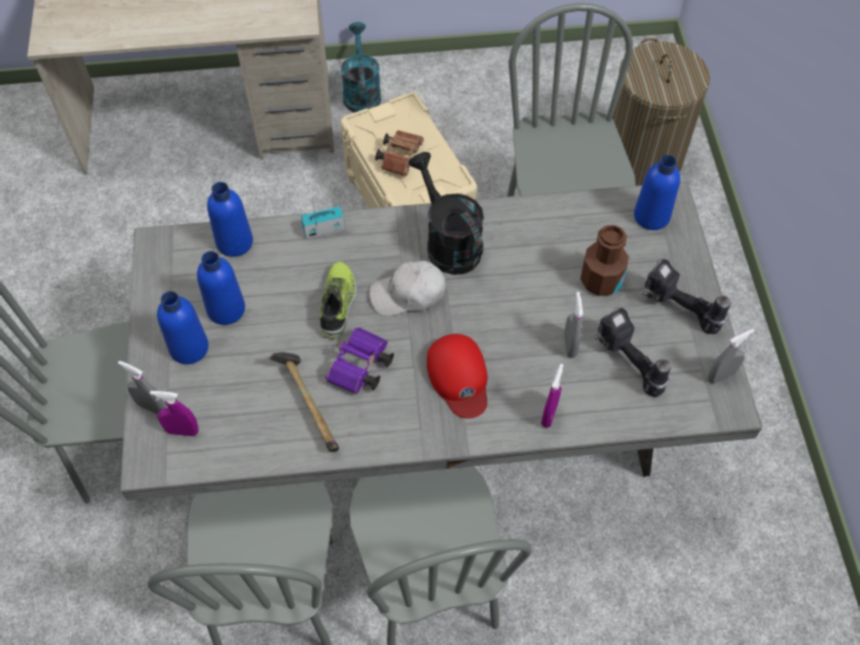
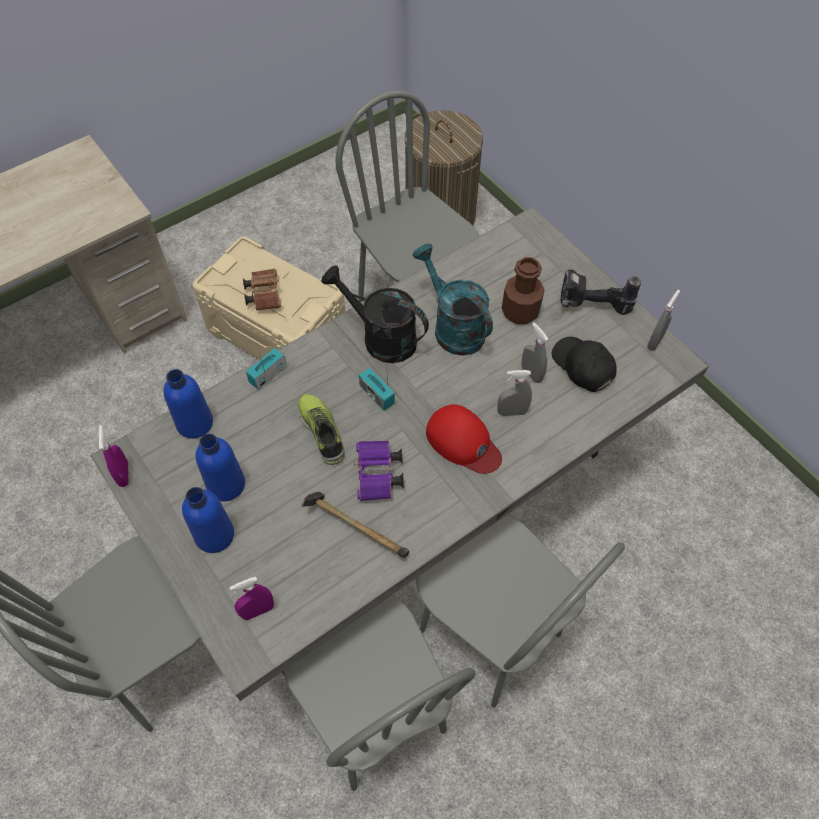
camera: 30 degrees left, 0 degrees up
(150, 406) = (213, 605): grey spray bottle -> grey spray bottle (512, 412)
(361, 92) = (179, 260): turquoise watering can -> turquoise watering can (453, 327)
(408, 294) = (377, 395): white cap -> radio
(549, 414) = (552, 435): purple spray bottle -> purple spray bottle (124, 474)
(626, 364) = (583, 367): power drill -> black cap
(651, 216) = (524, 244): blue bottle -> none

